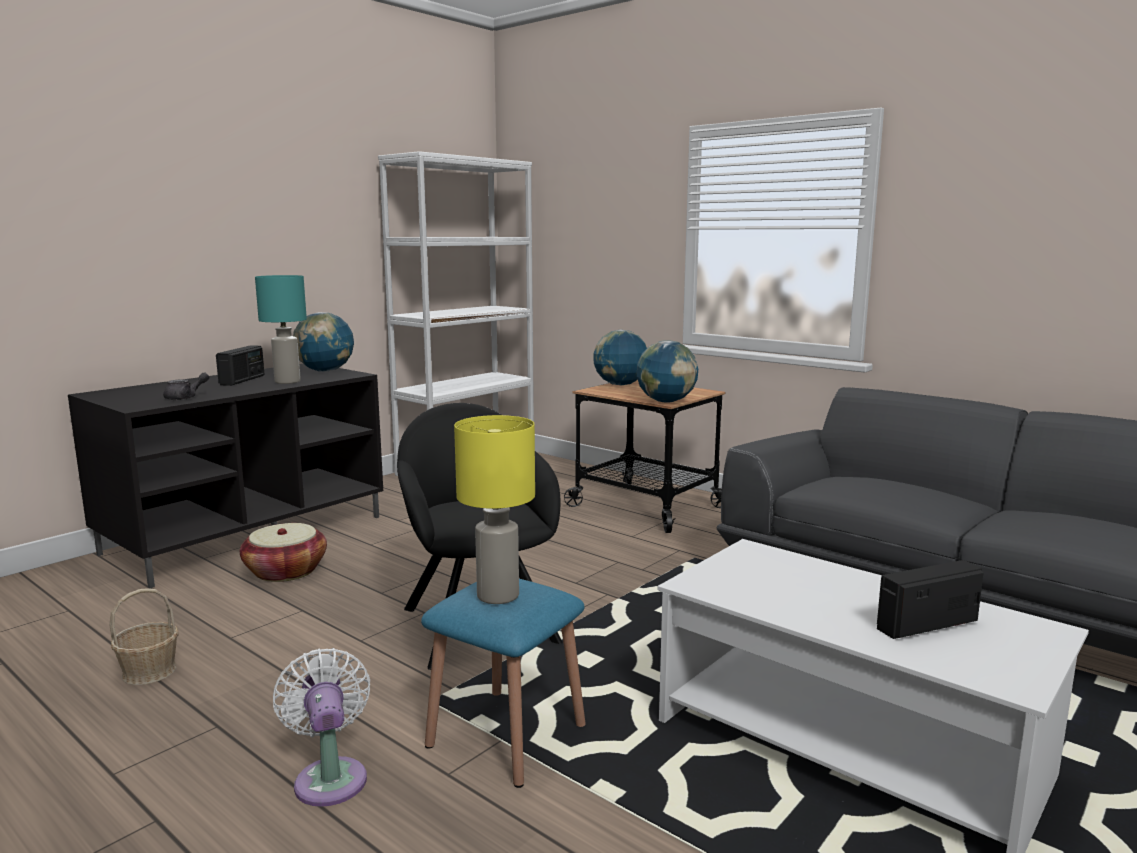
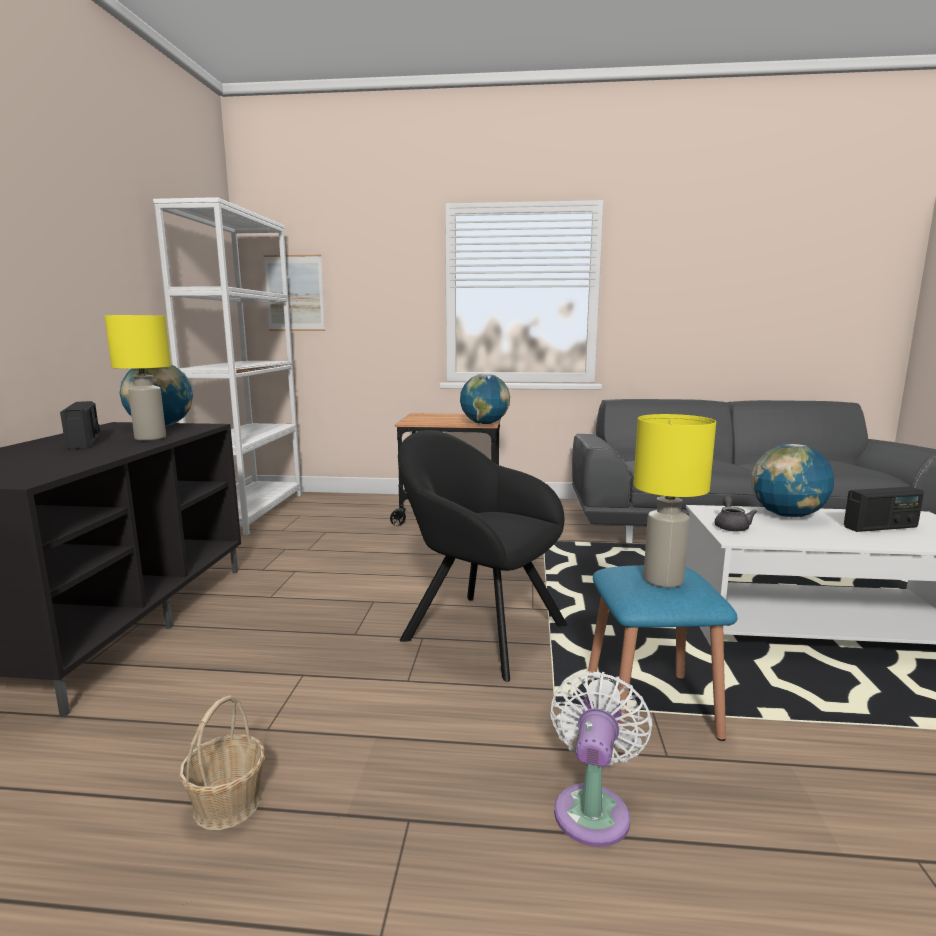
camera: 35 degrees left, 0 degrees up
(185, 398) = (65, 464): grey teapot -> grey teapot (731, 526)
(286, 571) = (220, 645): basket -> none
(288, 382) = (151, 438): turquoise table lamp -> yellow table lamp
(330, 777) = (593, 808): white fan -> white fan turned 75 degrees clockwise
(543, 234) = (294, 293): none -> picture
(620, 385) = (418, 417): globe -> globe (787, 515)
(926, 624) = (880, 527): radio -> radio turned 135 degrees counterclockwise

